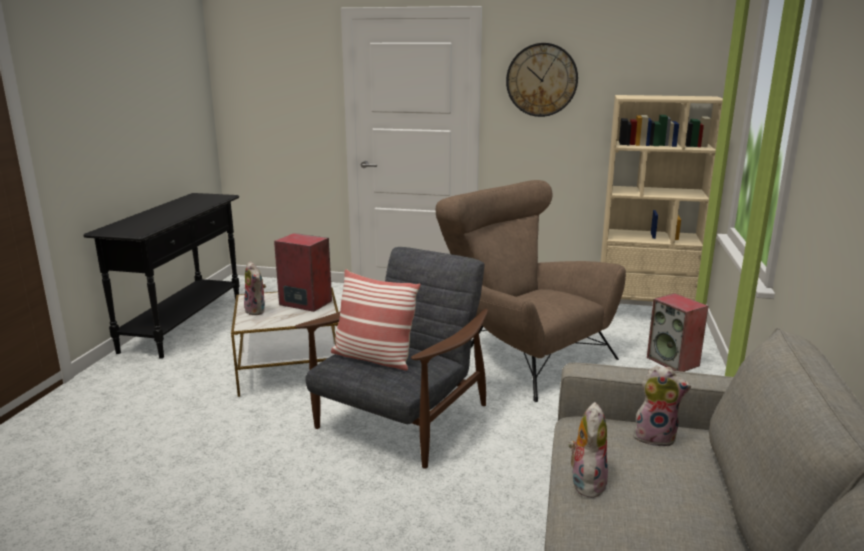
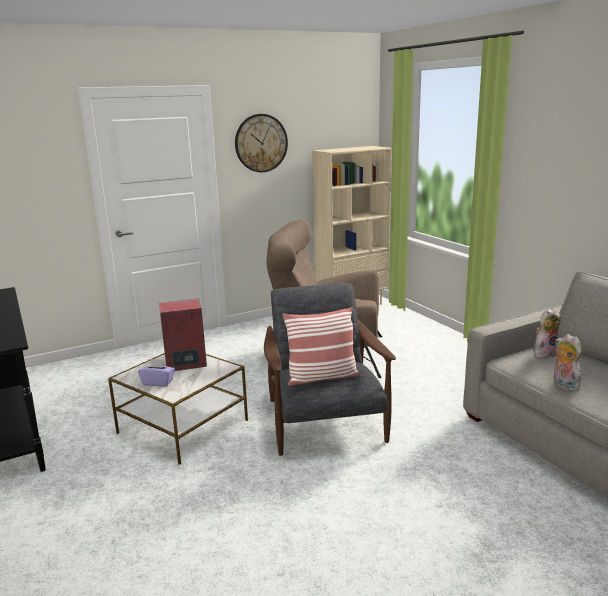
camera: 40 degrees left, 0 degrees up
(257, 311) = (158, 382): plush toy -> purple tissue box
(673, 362) = (410, 327): speaker -> none

